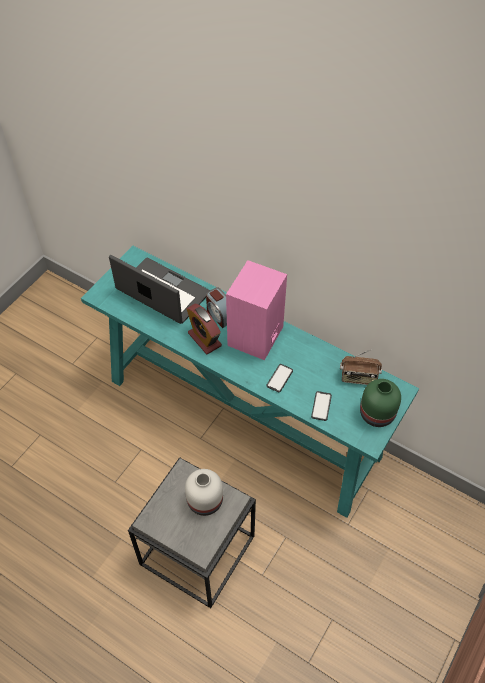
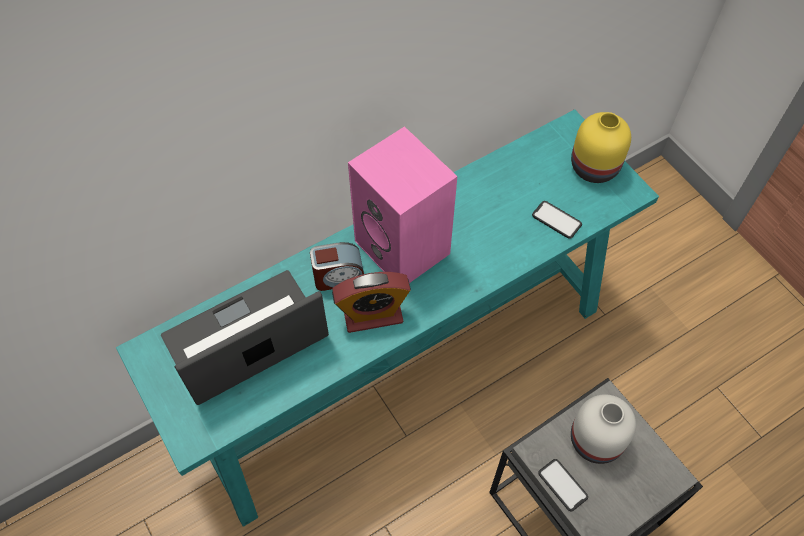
camera: 65 degrees left, 5 degrees up
(279, 378) = (489, 248): phone -> phone (562, 485)
(358, 378) = (531, 161): radio -> none
(376, 414) = (594, 168): green vase -> yellow vase

